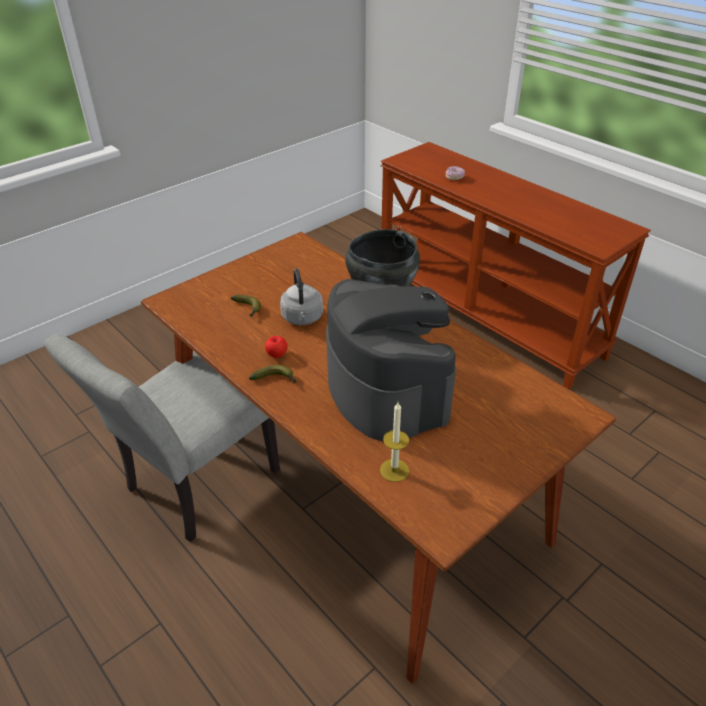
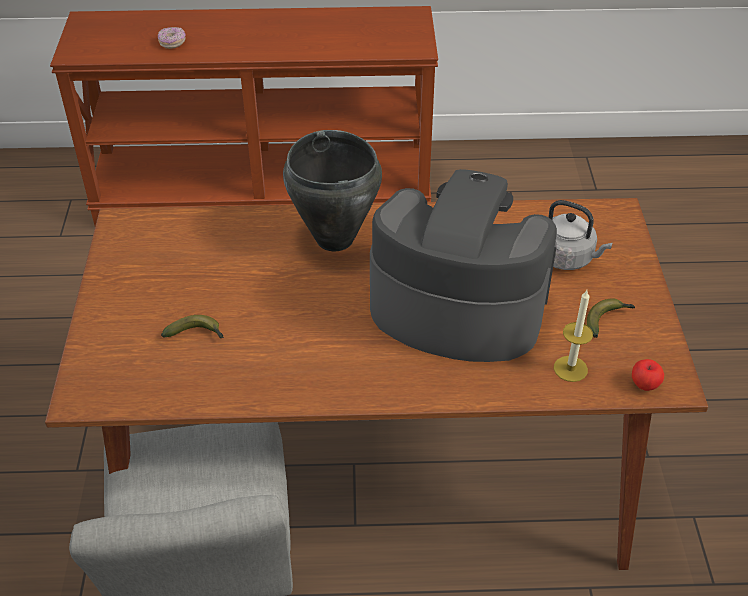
camera: 50 degrees left, 5 degrees up
(276, 379) = (351, 379): banana -> banana (607, 320)
(277, 354) = (310, 355): apple -> apple (644, 384)
(302, 318) = (272, 301): grey kettle -> grey kettle (567, 258)

